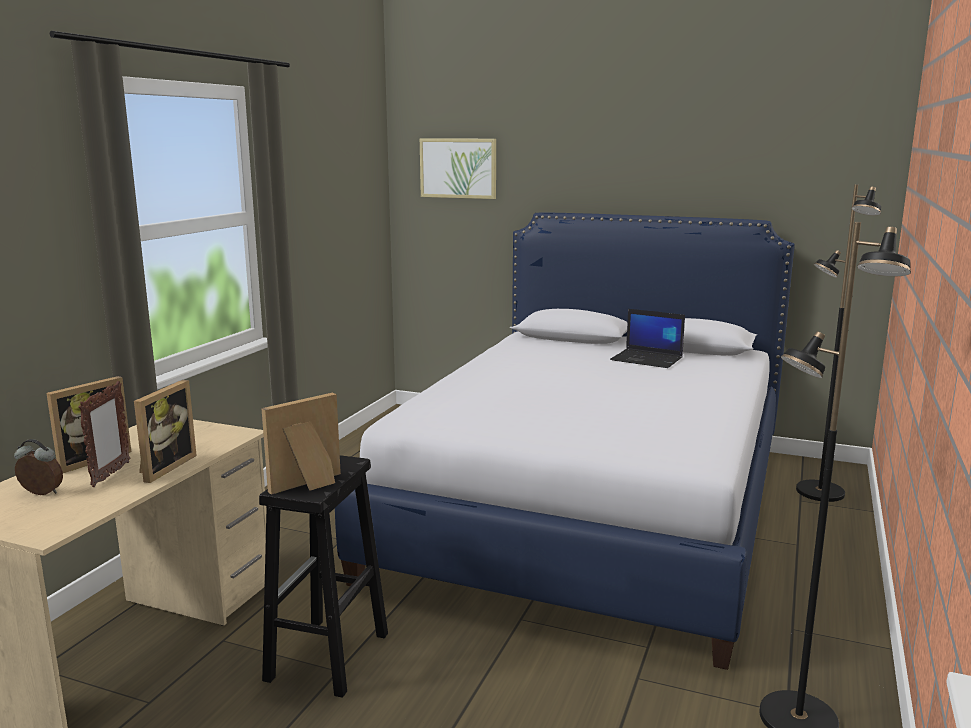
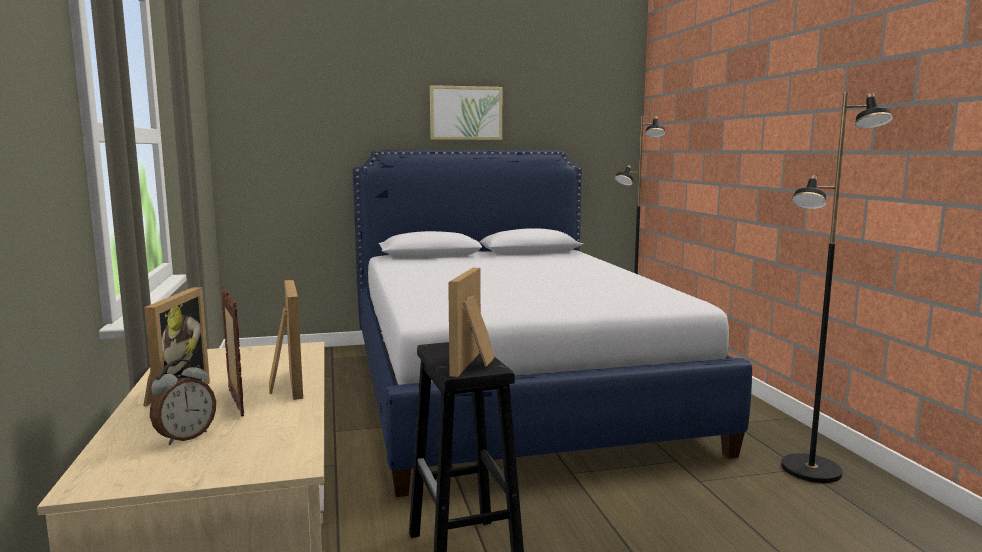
camera: 35 degrees left, 5 degrees down
(41, 494) = (185, 437): alarm clock -> alarm clock turned 150 degrees clockwise
(458, 168) = (288, 111): picture -> picture (466, 113)
(648, 359) = (517, 260): laptop -> none

